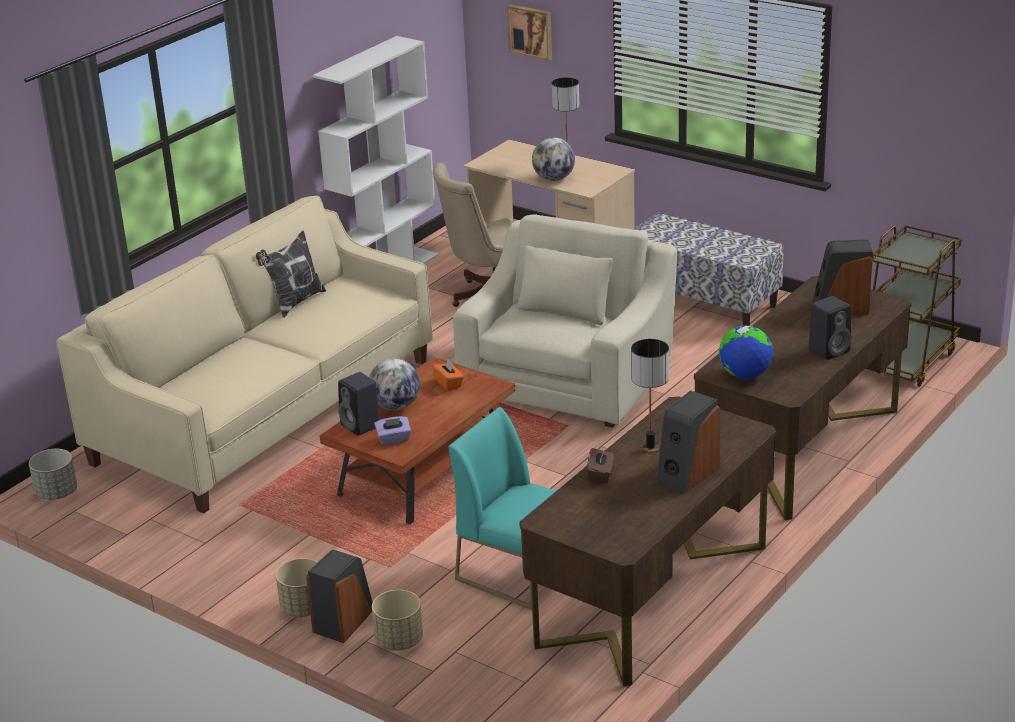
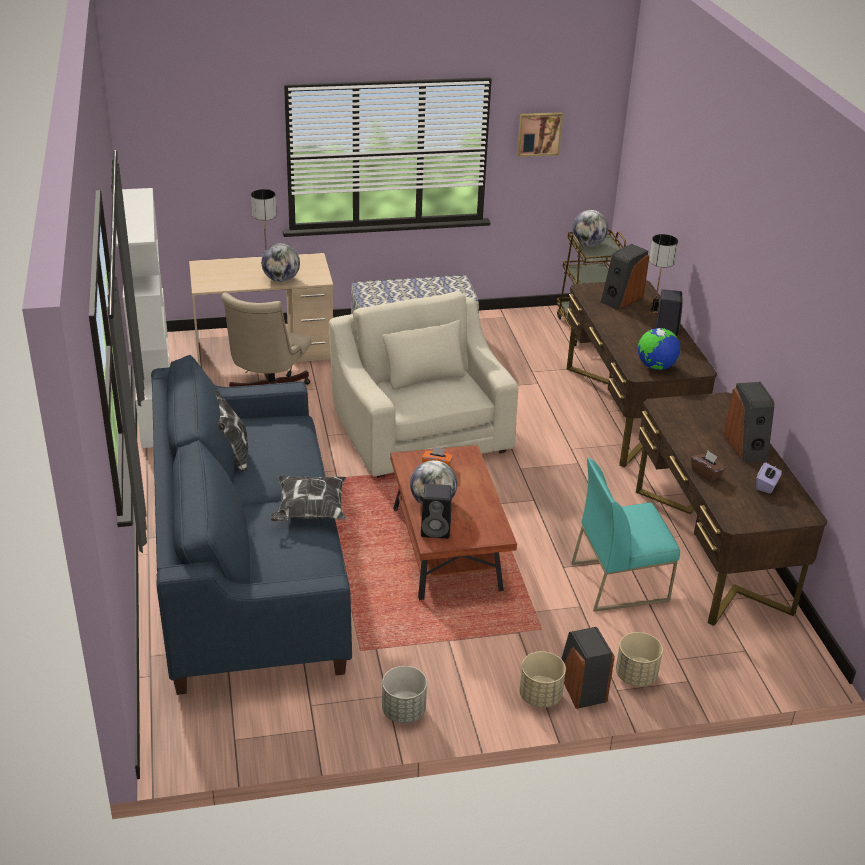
camera: 50 degrees left, 5 degrees up
(56, 493) = (192, 735): grey planter -> grey planter (403, 711)
(265, 411) = (248, 567): beige sofa -> blue sofa
(279, 363) = (309, 512): none -> pillow
(394, 439) = (476, 527): purple tissue box -> purple tissue box (766, 485)
(531, 31) = (196, 158): picture -> picture (539, 133)
(650, 448) = (696, 440): table lamp -> table lamp (654, 310)
(912, 245) = (588, 244): none -> globe

